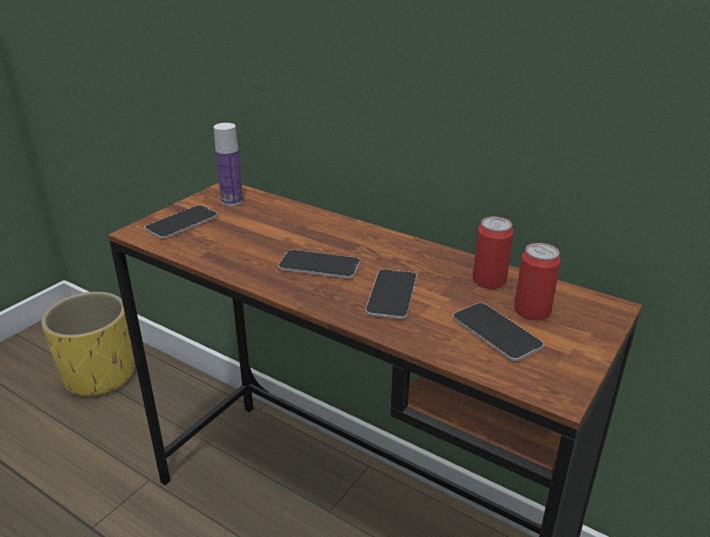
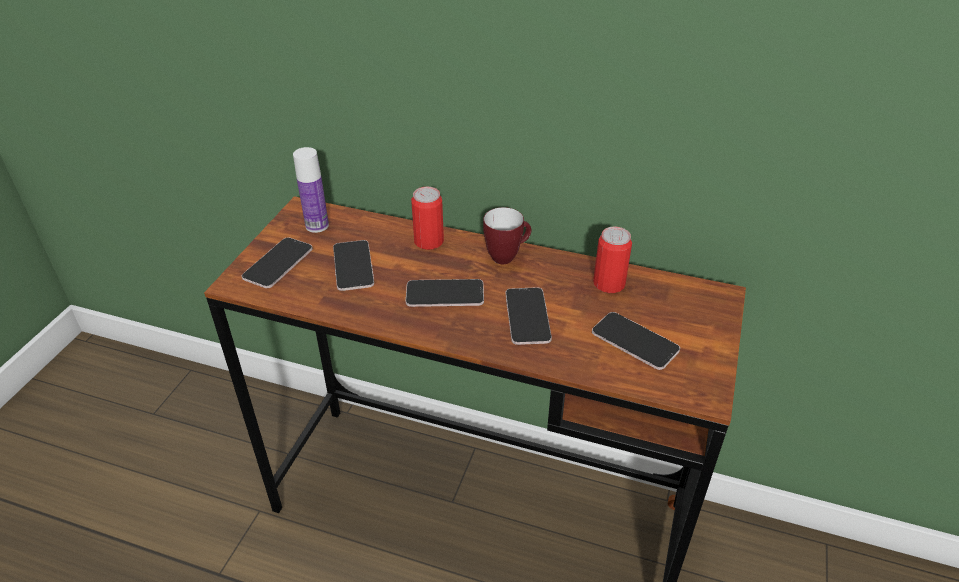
camera: 15 degrees left, 10 degrees up
(100, 376) = (157, 409): yellow planter -> none
(246, 233) = (353, 266): none -> phone
(395, 245) = (507, 256): none -> mug
(532, 310) = (657, 311): can -> can (429, 241)

